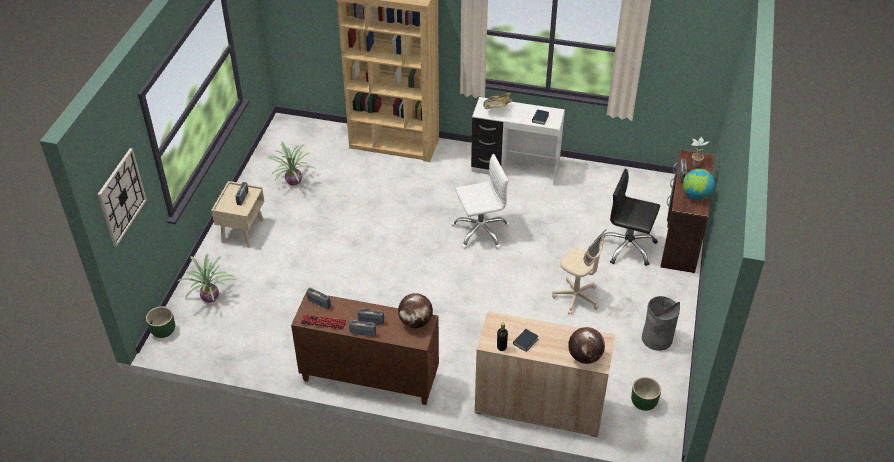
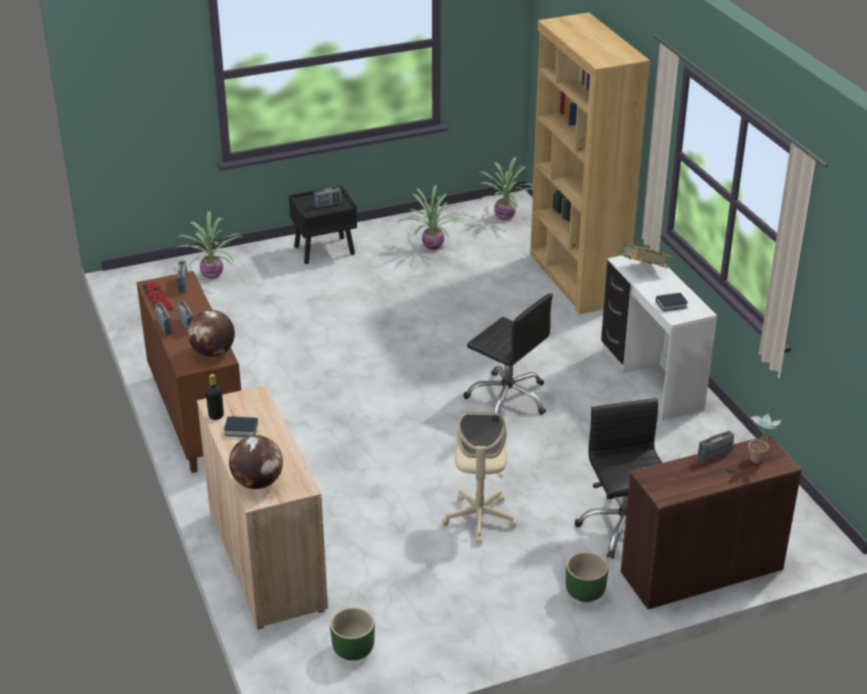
camera: 55 degrees right, 10 degrees down
(121, 197) = (130, 76): wall clock -> none
(163, 331) = (143, 270): green planter -> green planter (584, 592)
(242, 230) = (325, 250): beige nightstand -> black nightstand
(297, 136) = (506, 217): none -> potted plant
(480, 231) = (508, 398): white office chair -> black office chair
(657, 338) = (481, 619): grey trash can -> none
(696, 195) = (688, 482): globe -> none

